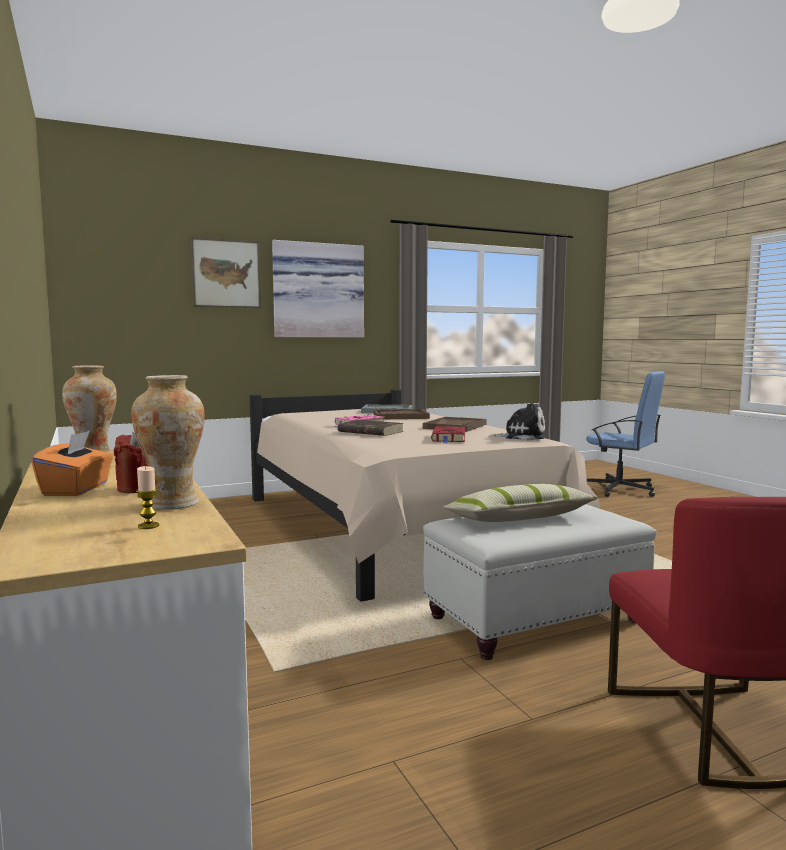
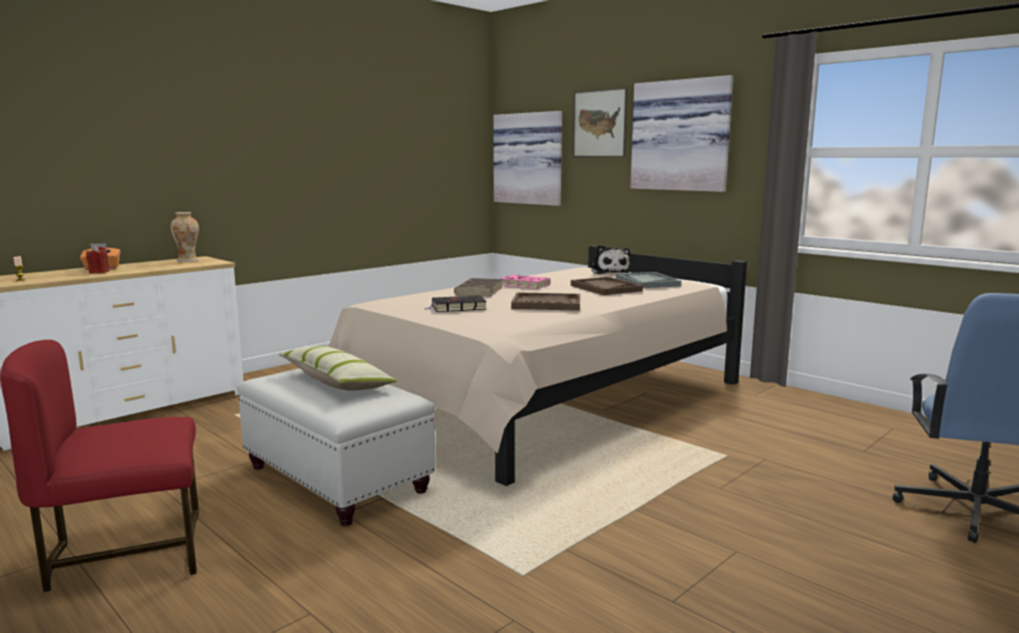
camera: 70 degrees right, 5 degrees up
(124, 307) = (529, 158): none -> picture
(172, 504) = (61, 277): vase -> none
(449, 438) = (457, 308): red book -> black book
(521, 437) = (500, 324): plush toy -> plush toy (609, 272)

